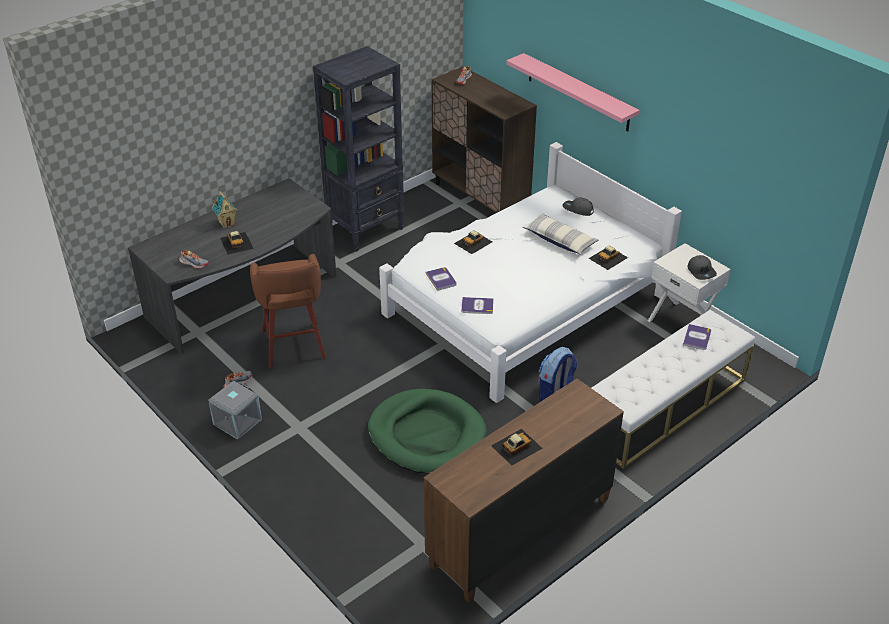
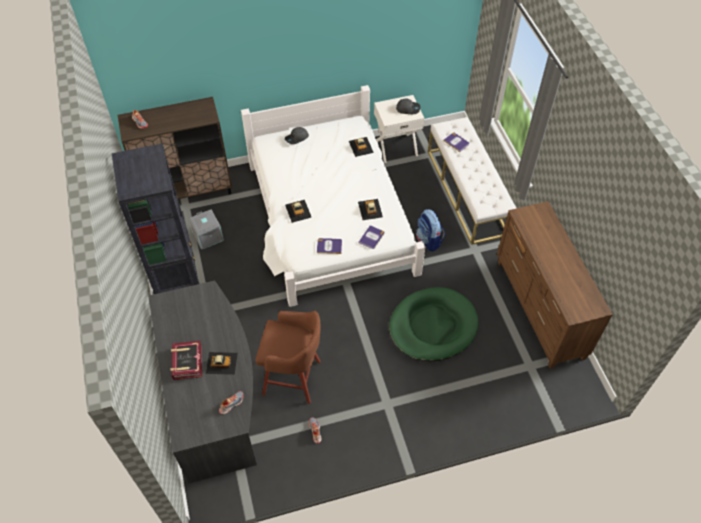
camera: 65 degrees left, 15 degrees up
(226, 223) = (187, 362): toy house -> book
(237, 422) = (361, 444): grey storage box -> grey storage box (208, 236)
(516, 446) = (559, 266): toy car -> toy car (370, 209)
(559, 240) = (325, 162): pillow -> none
(578, 92) = (249, 64): pink shelf -> none

